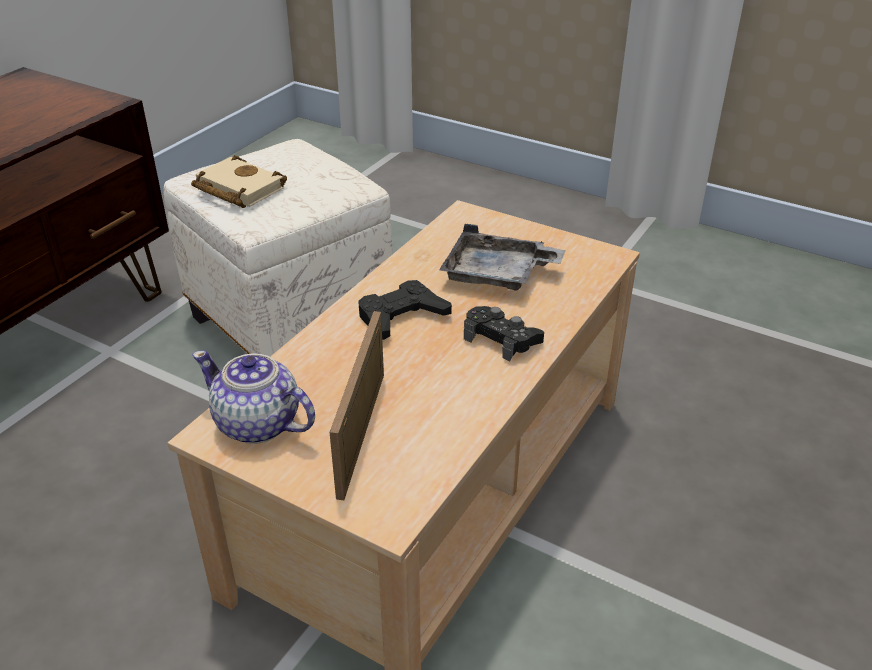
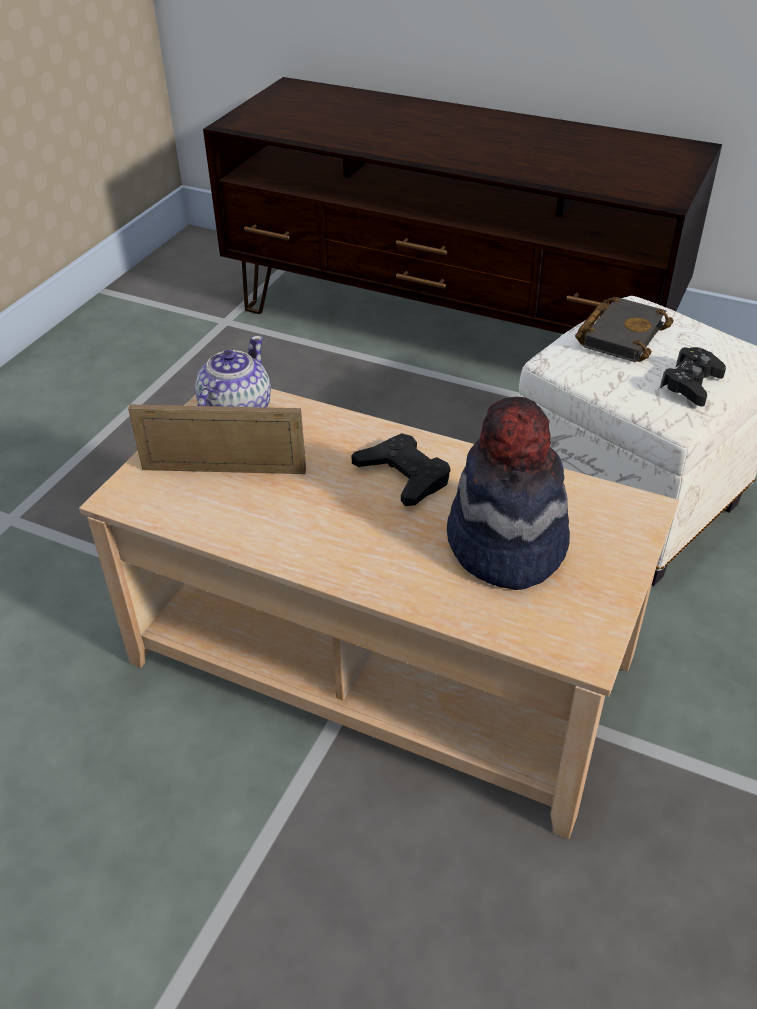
camera: 85 degrees right, 5 degrees up
(236, 189) = (620, 334): beige book -> black book
(497, 274) = (505, 544): grey tray -> hat
(501, 339) = (374, 553): black game controller -> black game controller (691, 384)

